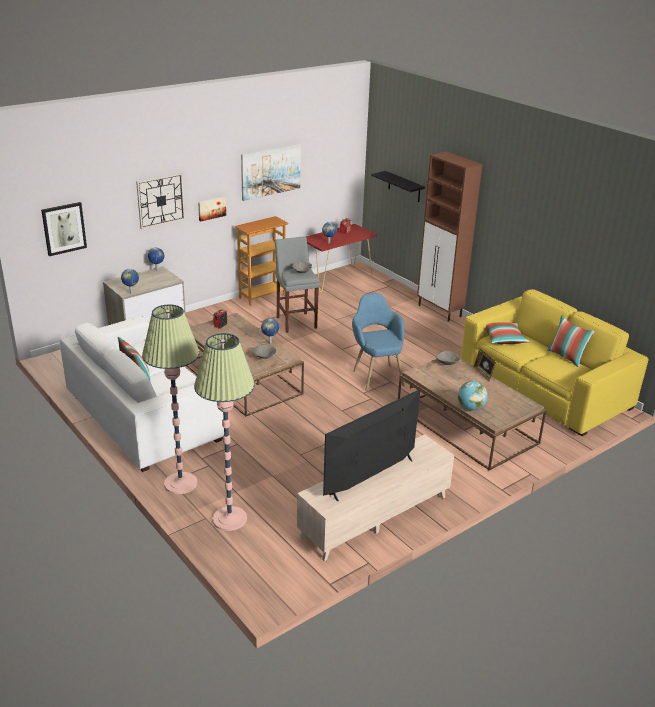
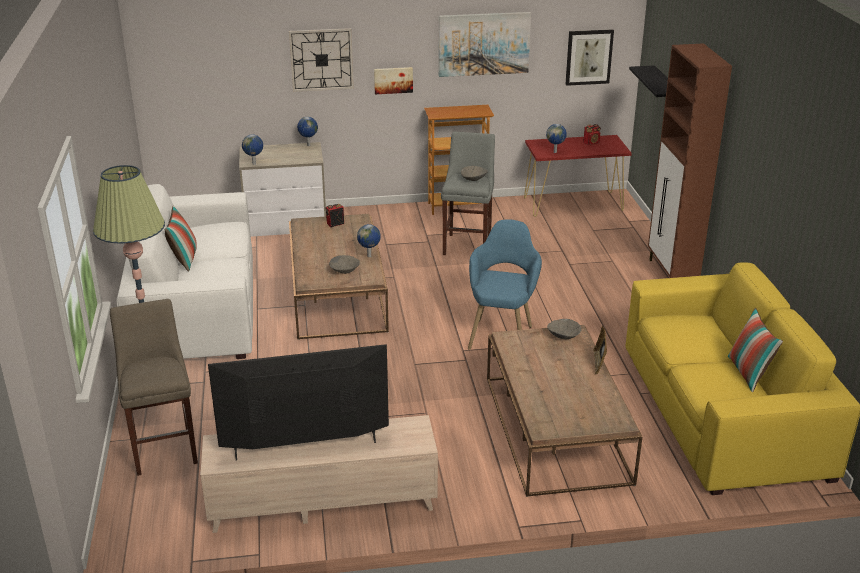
camera: 30 degrees right, 0 degrees up
(64, 228) = (194, 74): picture -> picture (589, 57)
(229, 519) = (164, 447): floor lamp -> beige stool
(470, 408) = (531, 401): globe -> none
(503, 339) = (676, 325): pillow -> none

